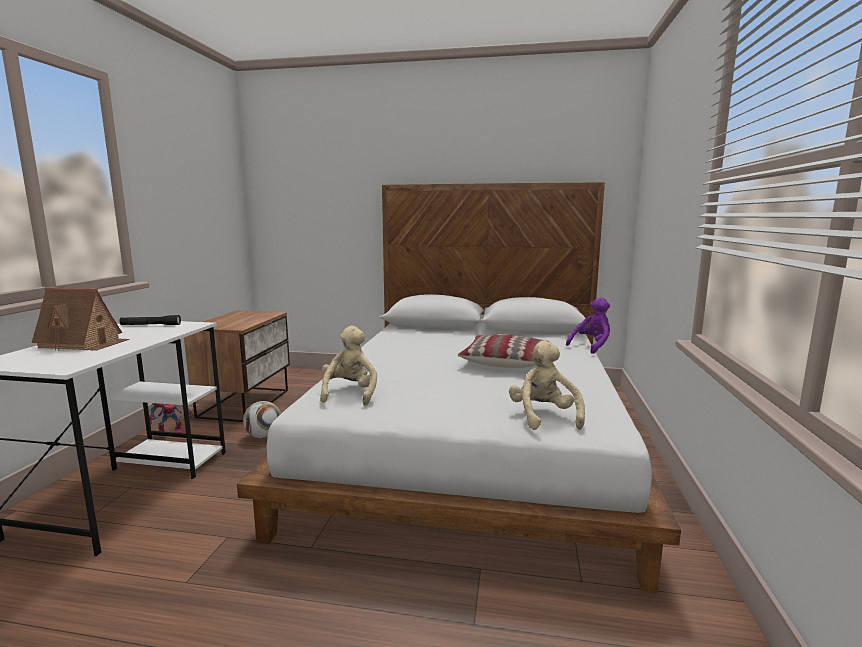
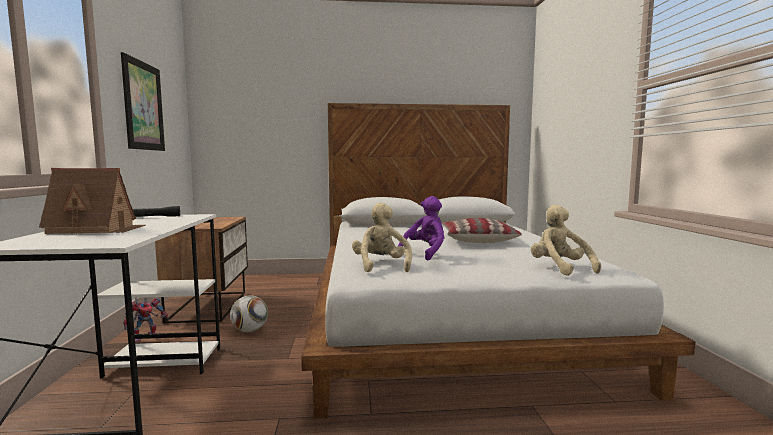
camera: 15 degrees left, 5 degrees down
(181, 200) = (143, 106): none -> picture
(591, 346) = (526, 229): purple plush toy -> purple plush toy (425, 253)

